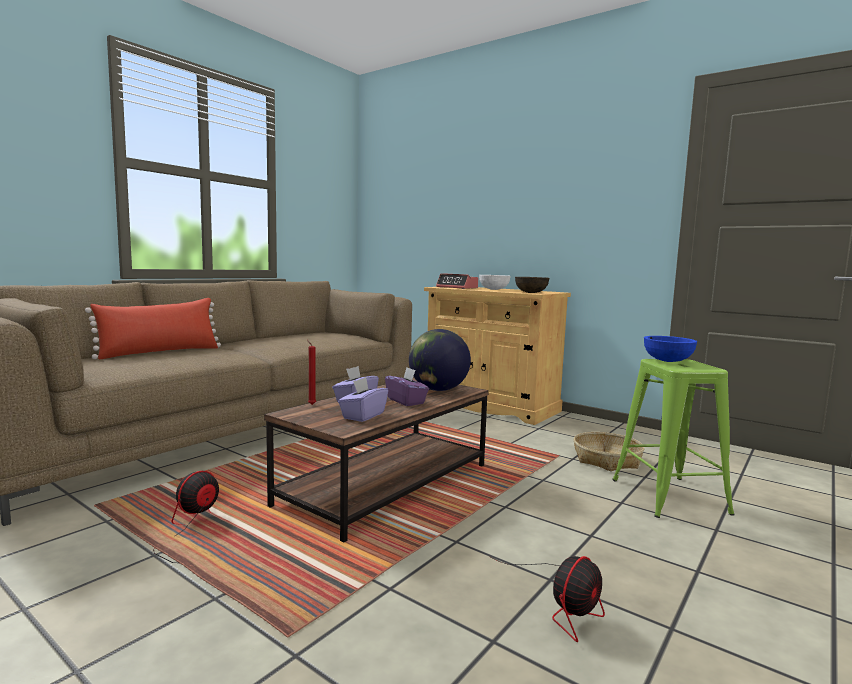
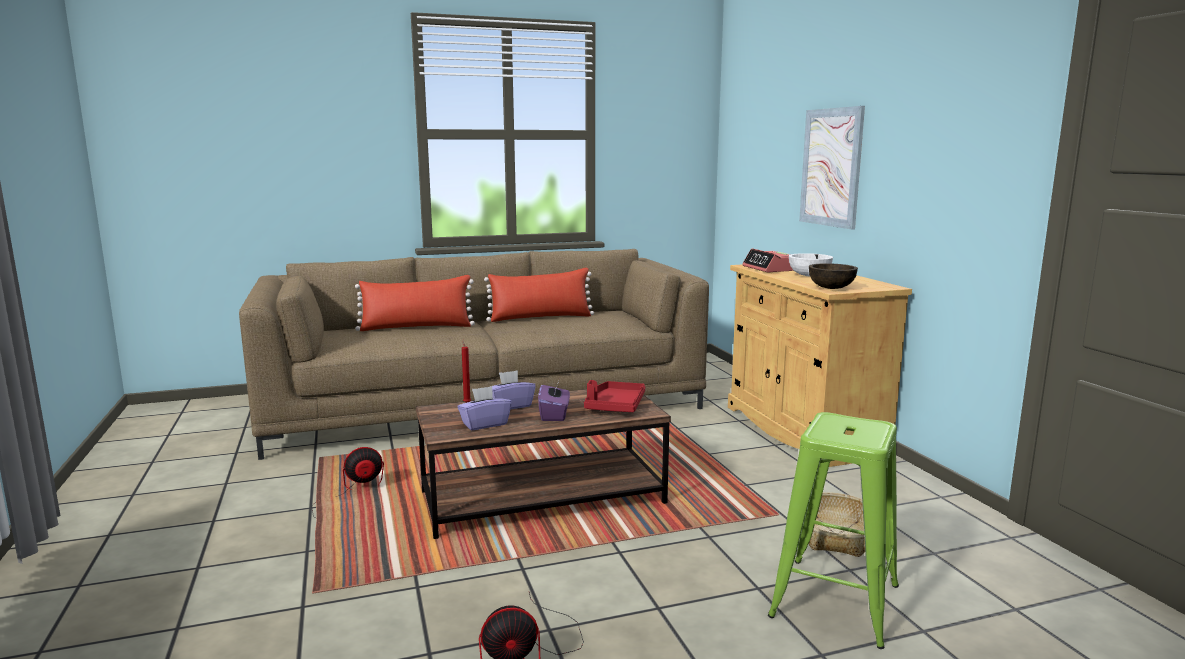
camera: 35 degrees right, 5 degrees up
(270, 339) = (541, 318): none -> red pillow
(438, 390) = (615, 406): globe -> red tray
(485, 216) = (831, 167): none -> picture
(668, 361) = (845, 421): blue bowl -> none

